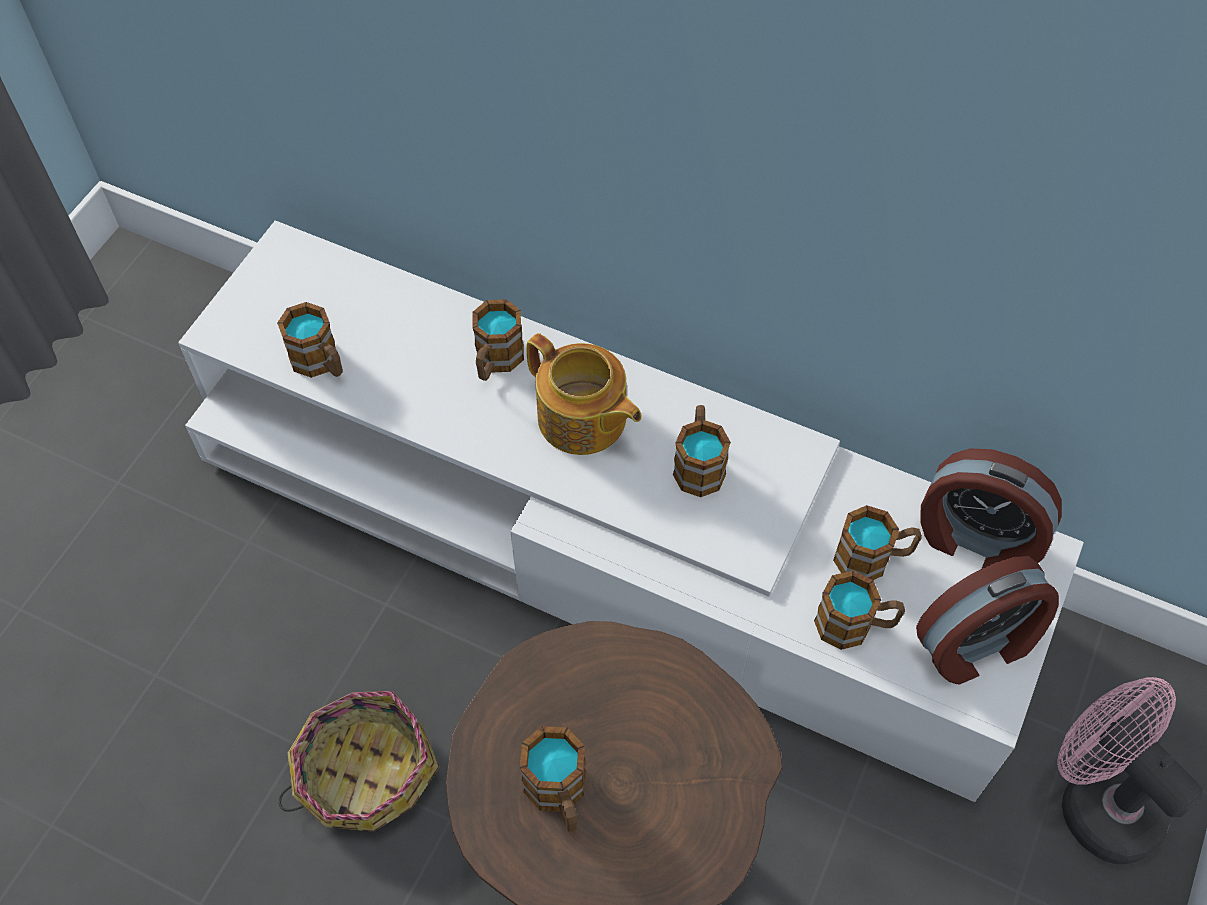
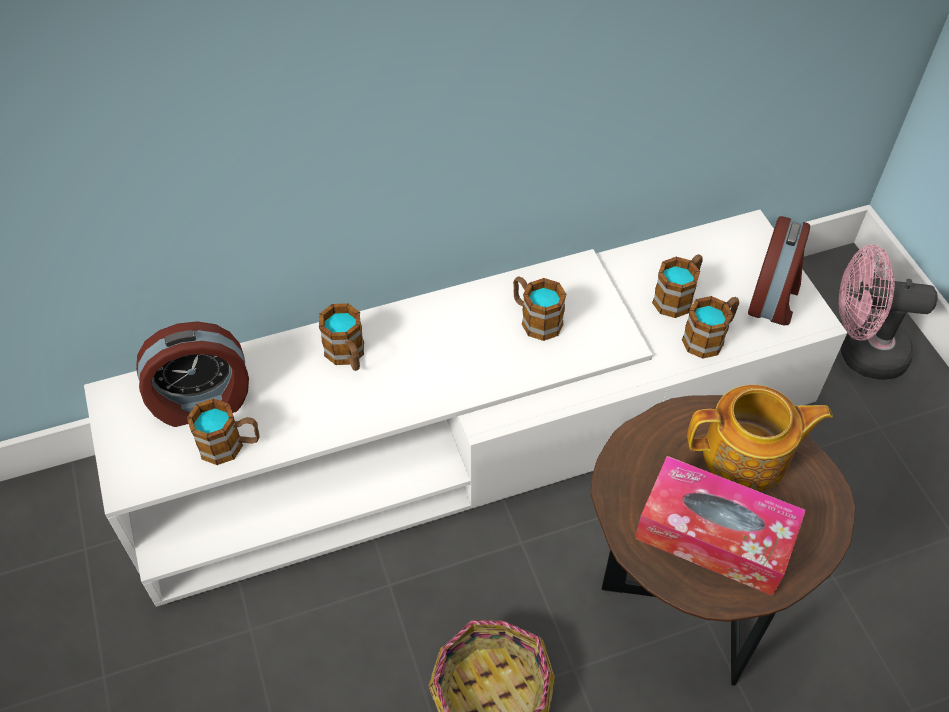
camera: 45 degrees left, 5 degrees down
(559, 795) = (714, 536): mug -> tissue box
(582, 420) = (441, 347): teapot -> teapot (748, 456)
(976, 540) = (713, 247): alarm clock -> alarm clock (202, 401)

